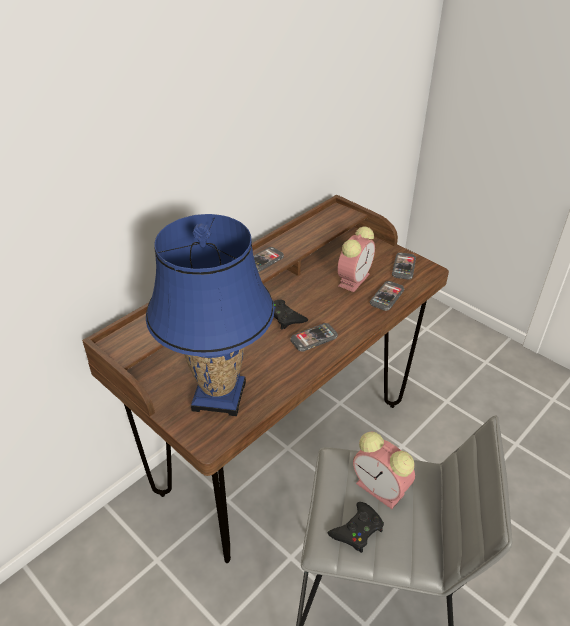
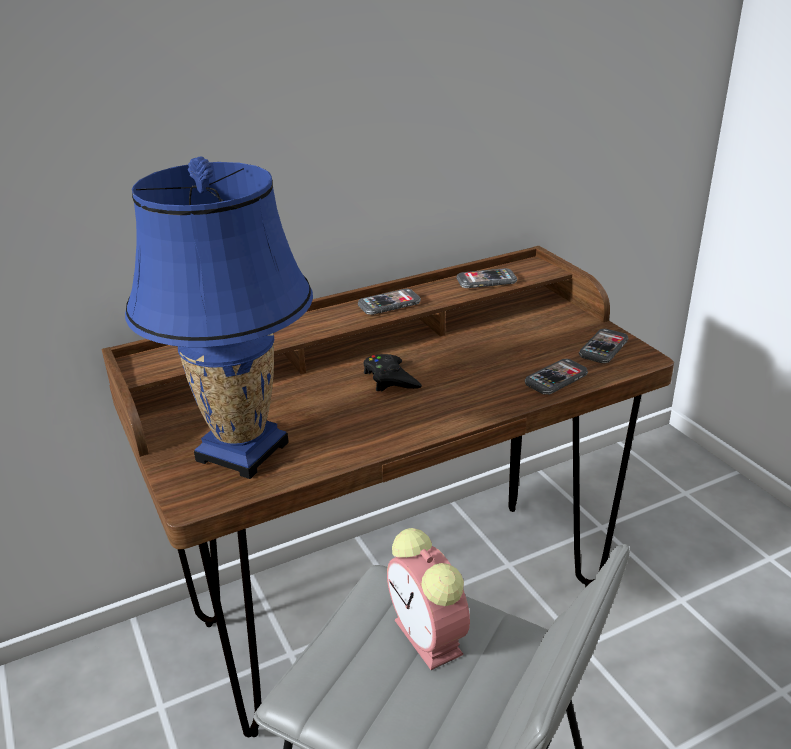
camera: 20 degrees right, 10 degrees down
(314, 338) = (416, 409): phone -> phone (486, 280)
(354, 279) = (519, 351): alarm clock -> none
(357, 530) = (360, 685): black game controller -> none

